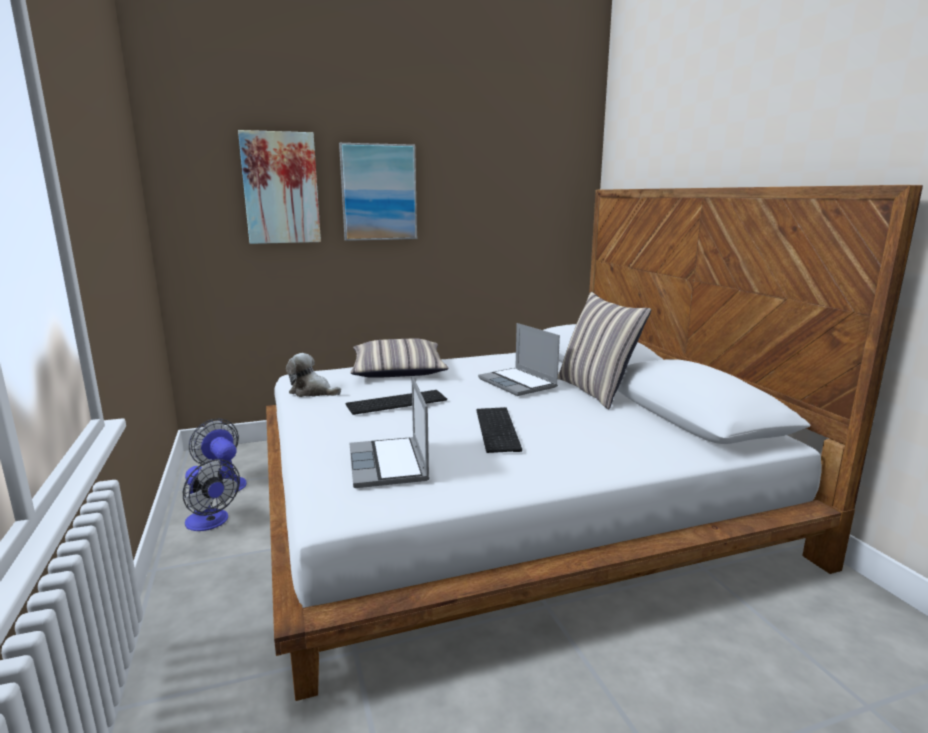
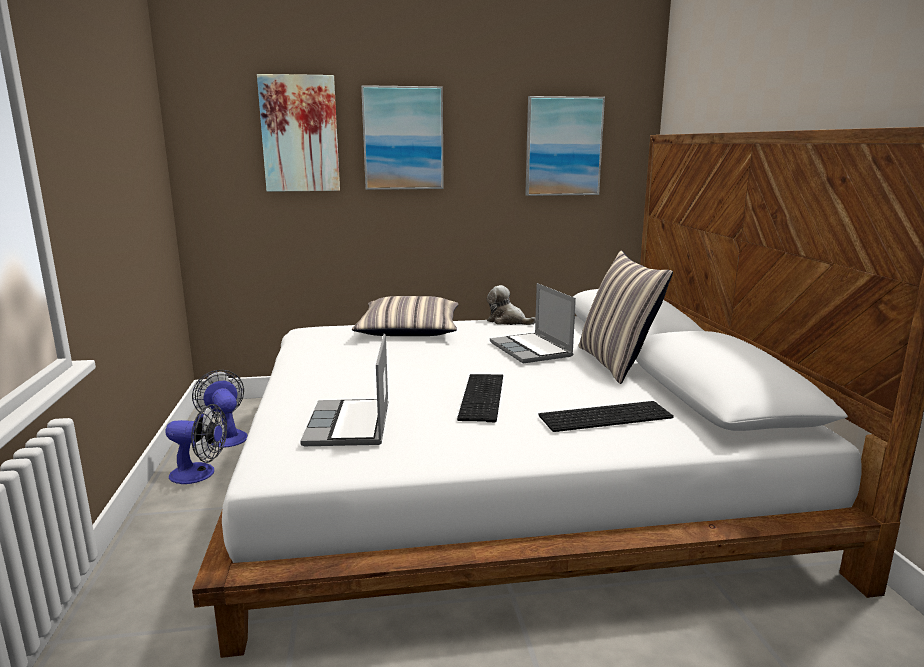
camera: 10 degrees right, 0 degrees up
(210, 523) = (200, 474): fan -> fan turned 45 degrees counterclockwise
(312, 392) = (311, 347): plush toy -> plush toy (507, 321)
(397, 401) = (391, 362): keyboard -> keyboard (605, 416)
(520, 200) = (563, 146): none -> picture

